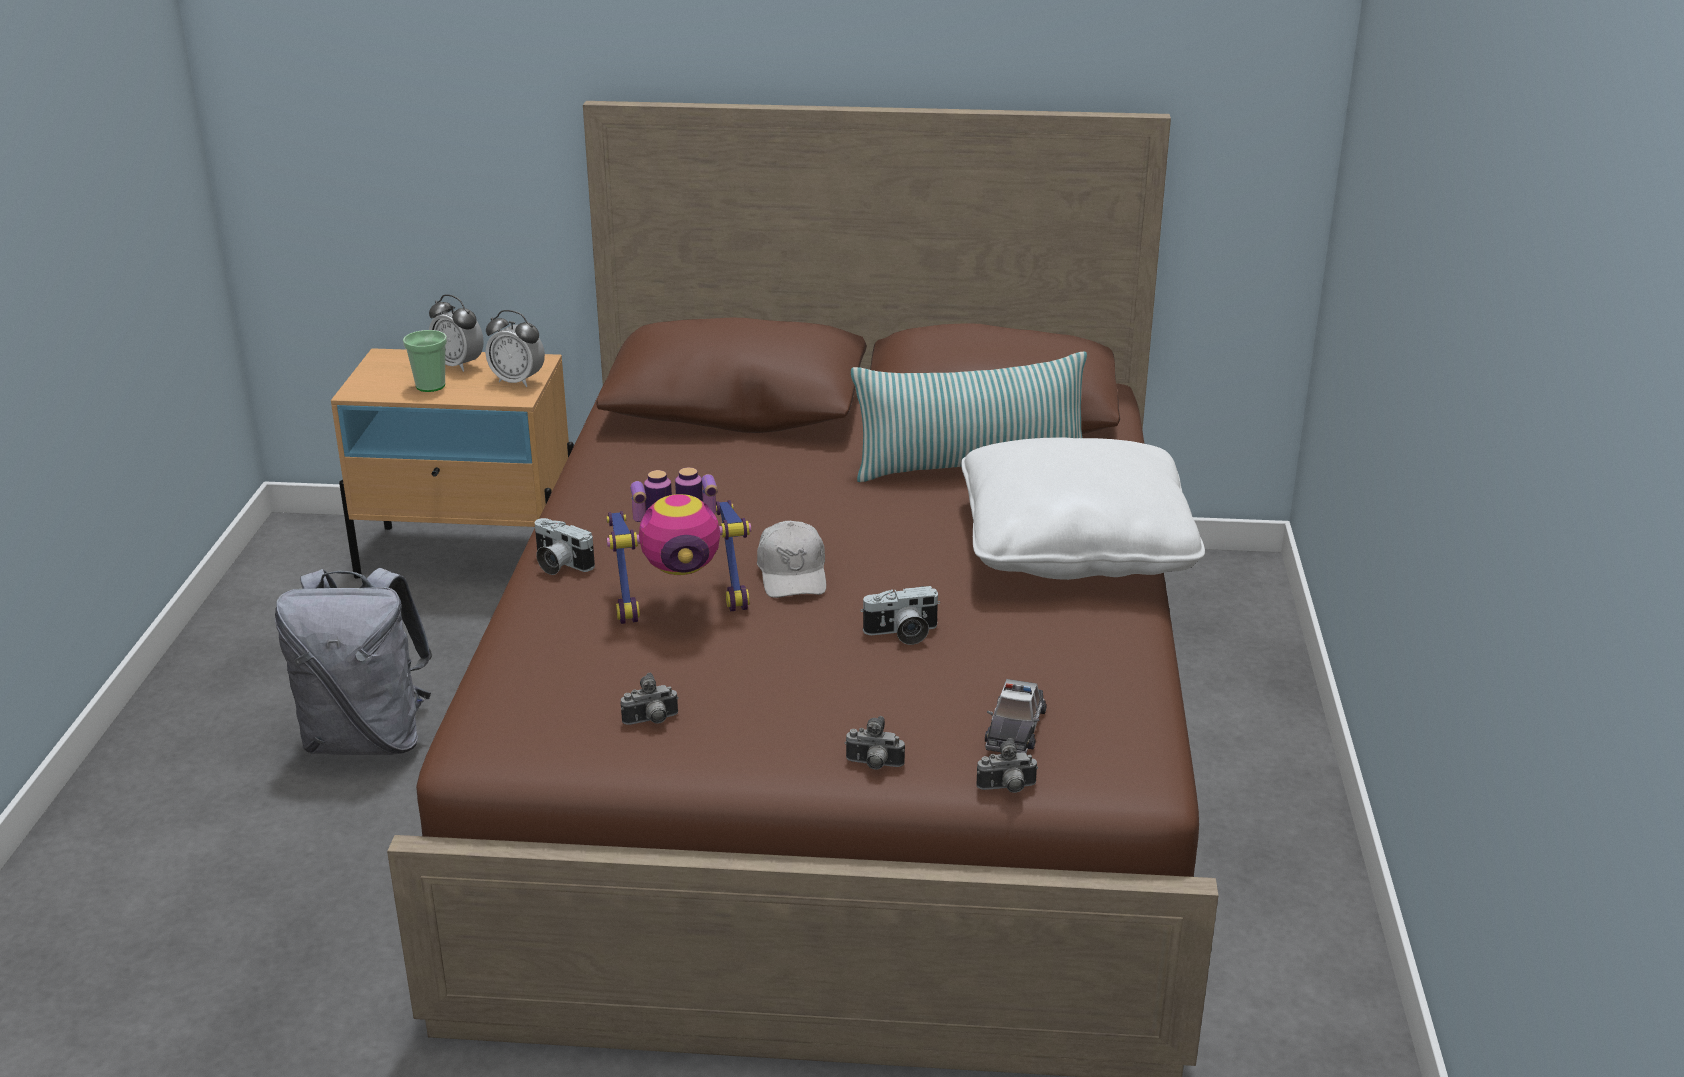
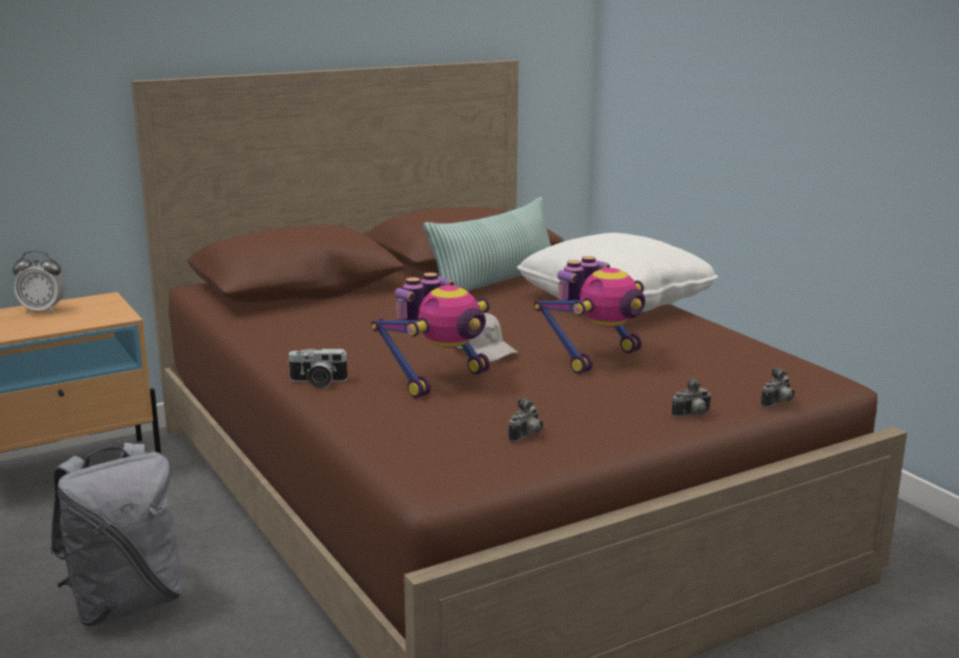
camera: 35 degrees left, 10 degrees down
(430, 386) = (38, 325): cup -> none
(517, 381) = (107, 309): alarm clock -> none
(902, 633) = (596, 358): camera -> toy robot
(1014, 728) = (732, 379): toy car -> none

